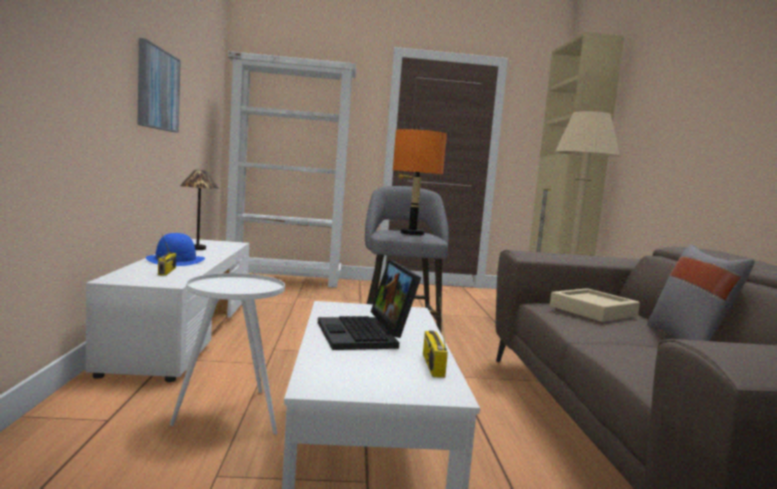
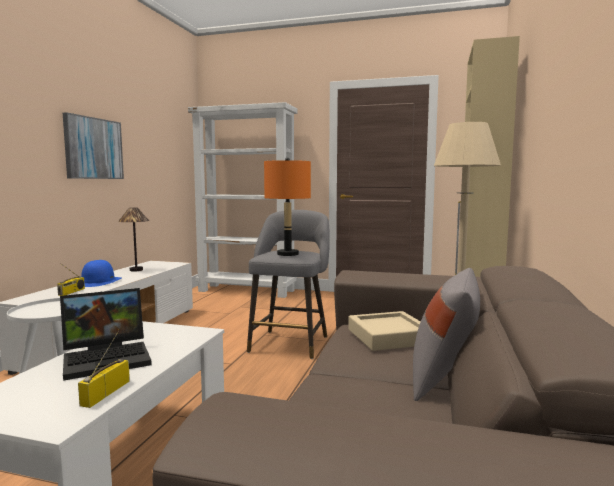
camera: 20 degrees right, 0 degrees up
(366, 335) = (109, 358): laptop -> laptop turned 120 degrees counterclockwise

